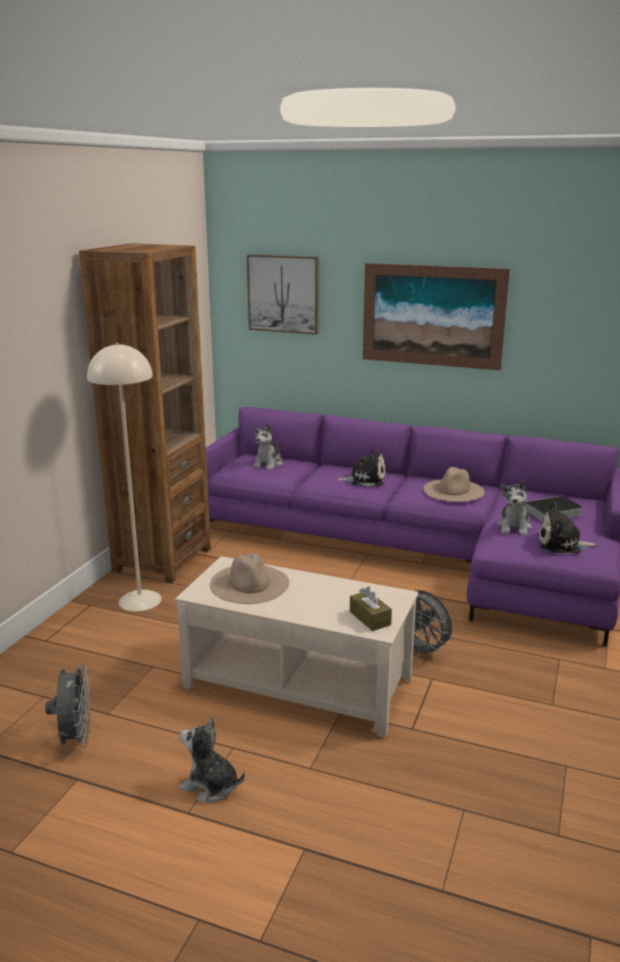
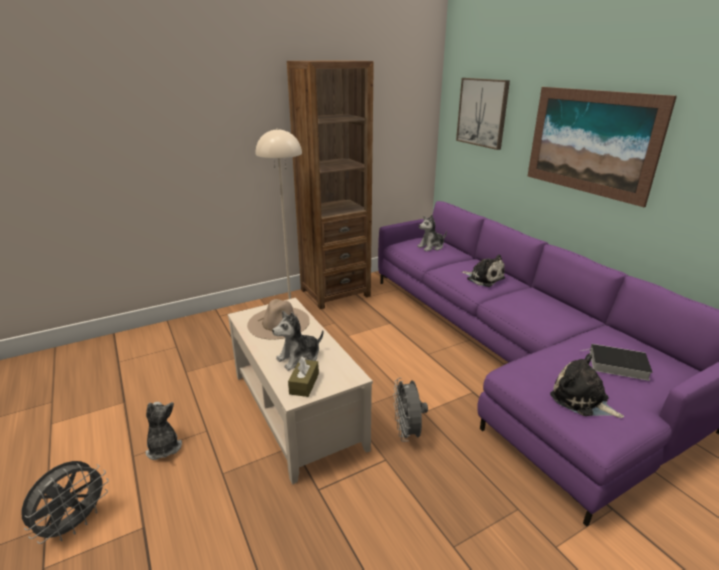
camera: 40 degrees right, 5 degrees up
(75, 738) = (154, 378): grey fan -> grey fan (75, 524)
(453, 490) = (545, 310): beige hat -> none
(514, 527) = (557, 363): plush toy -> plush toy (299, 358)

